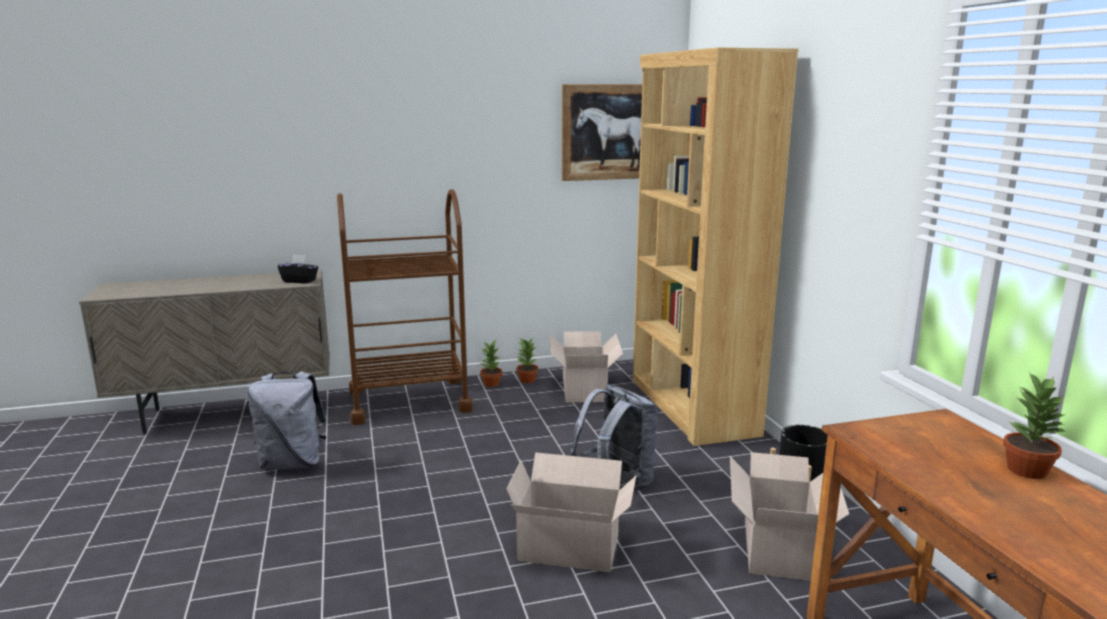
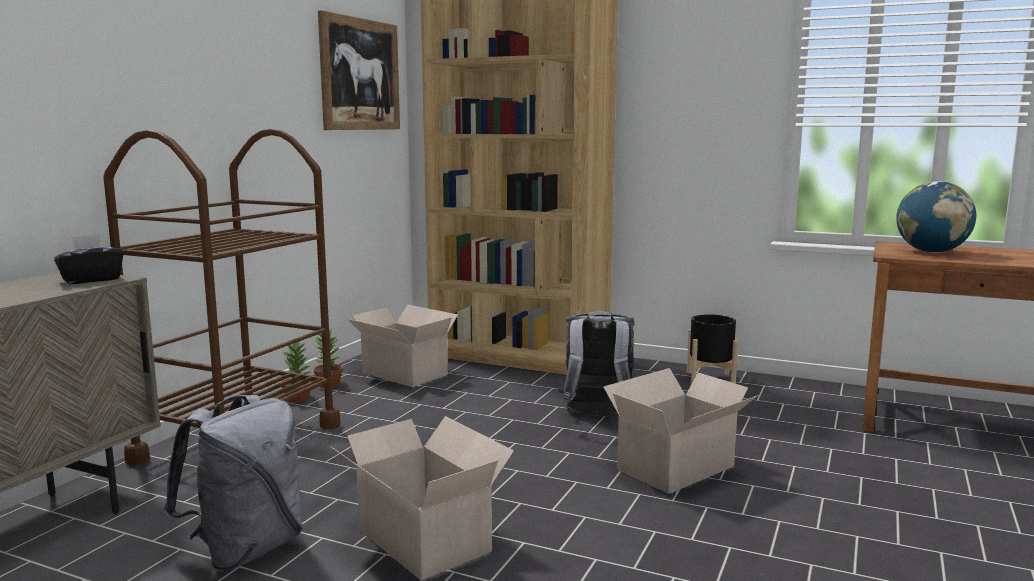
camera: 50 degrees left, 5 degrees down
(779, 547) = (768, 407): cardboard box -> cardboard box (422, 538)
(928, 445) = (931, 252): none -> globe
(1026, 469) = (983, 249): potted plant -> none

